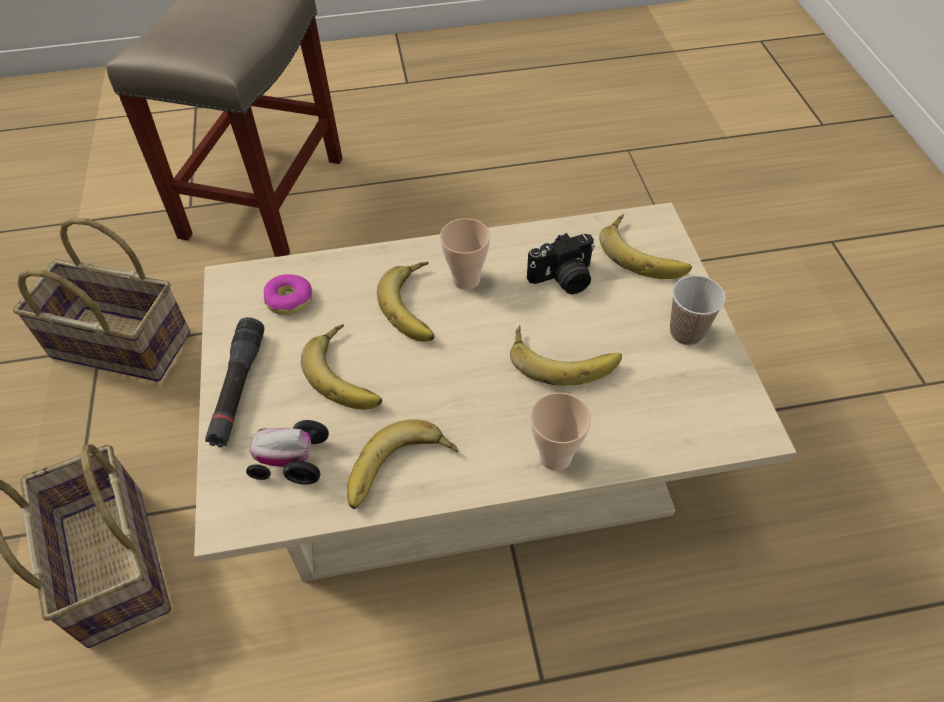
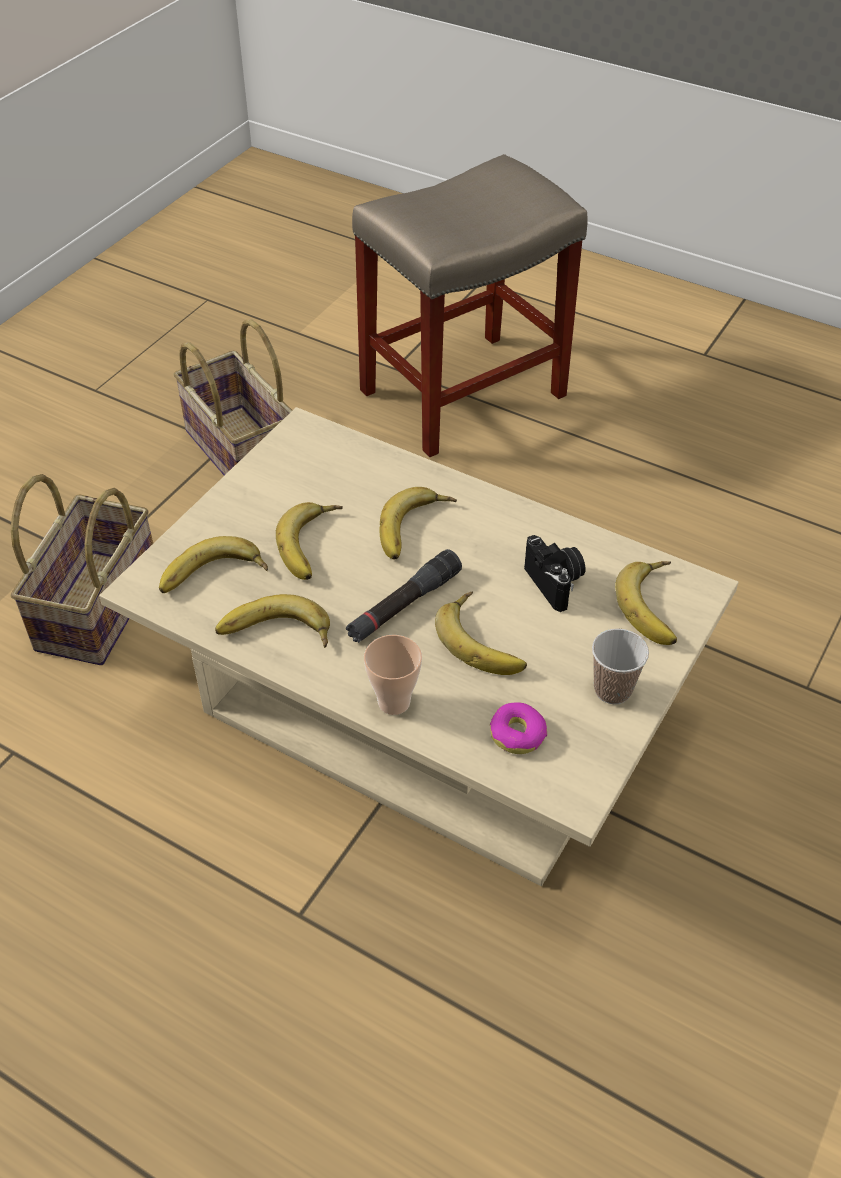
camera: 40 degrees right, 5 degrees down
(238, 388) = (230, 507): black flashlight -> black flashlight (404, 605)
(289, 300) = (328, 467): donut -> donut (517, 734)
(290, 461) = (213, 577): toy car -> banana
(466, 279) = (476, 533): cup -> none
(563, 279) = (556, 583): camera -> camera turned 135 degrees counterclockwise

